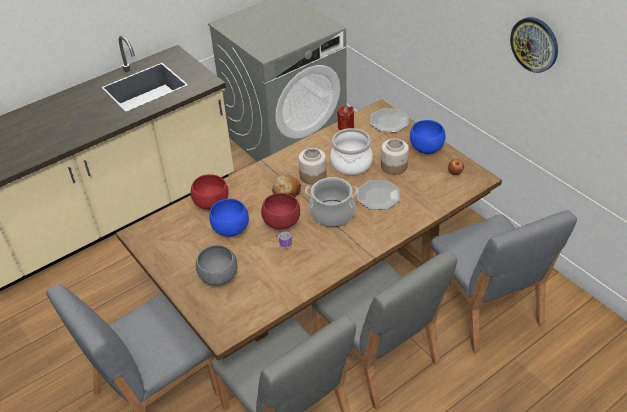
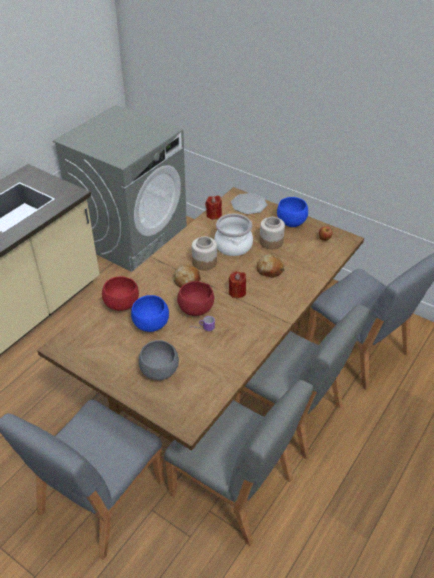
camera: 20 degrees left, 0 degrees up
(332, 213) = (237, 292): cooking pot -> red candle
(378, 196) = (269, 269): plate -> bread
(534, 44) = (376, 117): wall clock -> none

